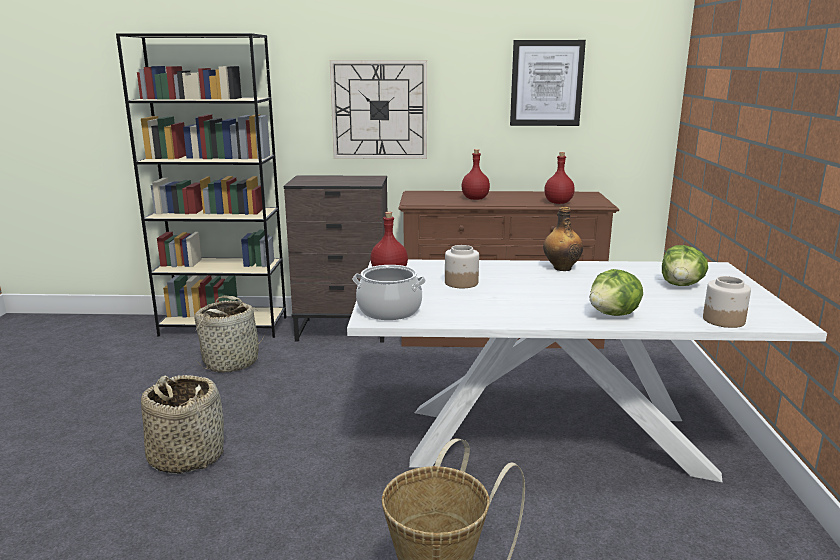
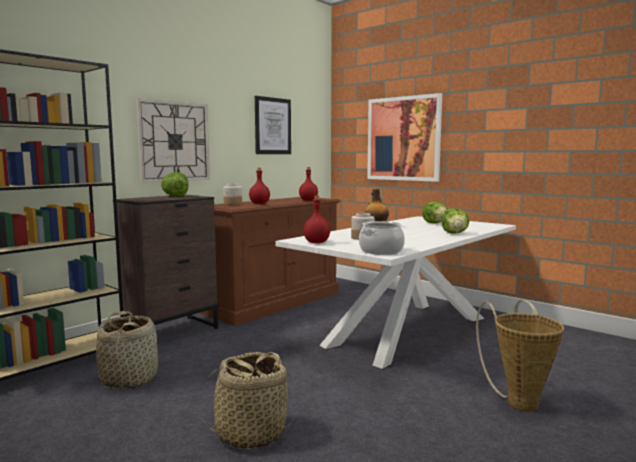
camera: 50 degrees left, 10 degrees down
(357, 179) = (175, 196): none -> lettuce
(723, 320) = (485, 228): jar -> jar (233, 204)
(741, 114) = (403, 138): none -> picture

